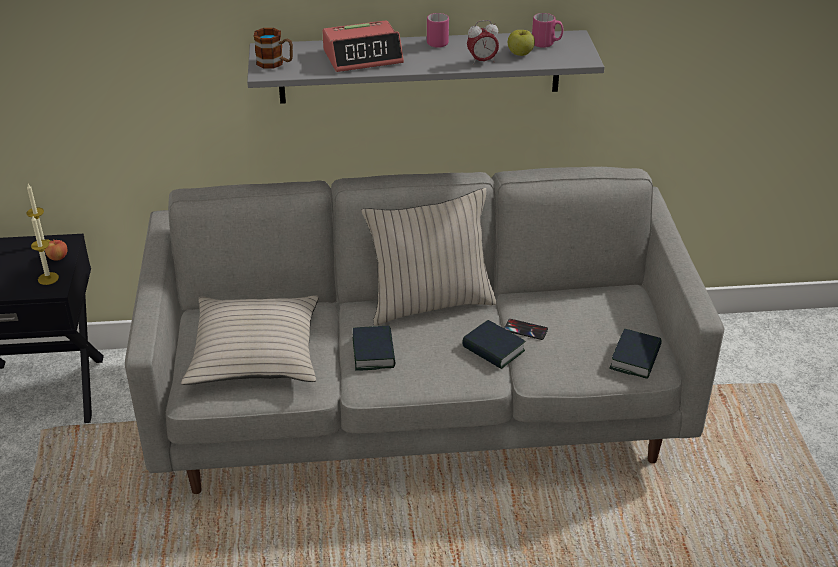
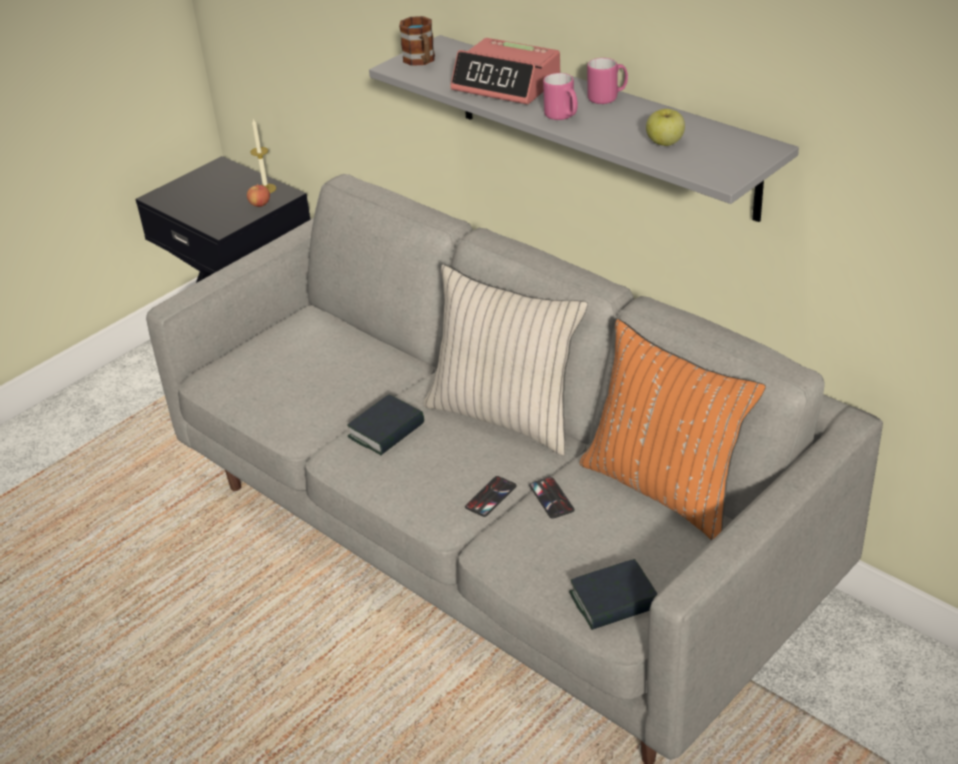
camera: 50 degrees right, 0 degrees up
(48, 278) = (229, 218): candle -> none
(255, 352) = (301, 371): beige pillow -> none
(482, 61) = (608, 135): alarm clock -> none
(493, 349) = (490, 497): book -> phone
(546, 44) = (716, 144): pink mug -> pink mug (563, 117)
(572, 290) = (664, 488): none -> orange pillow

